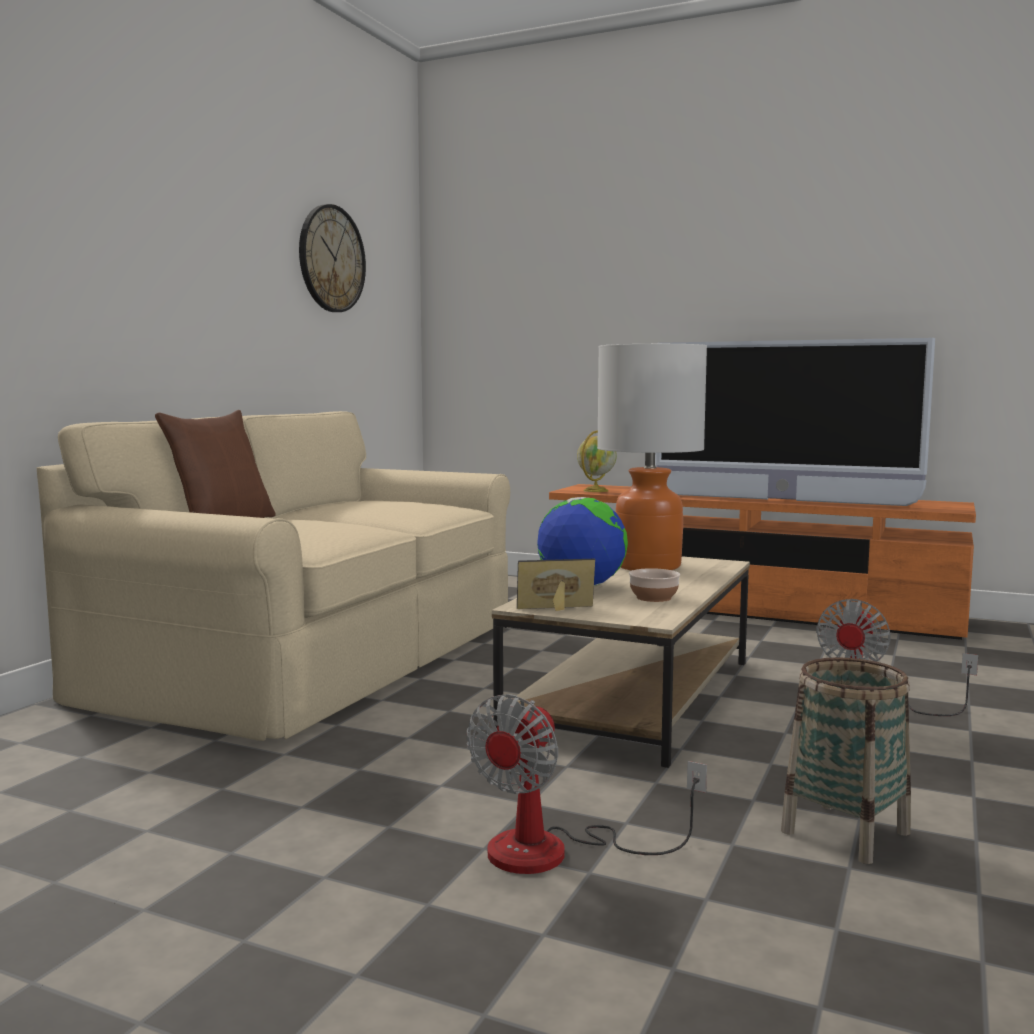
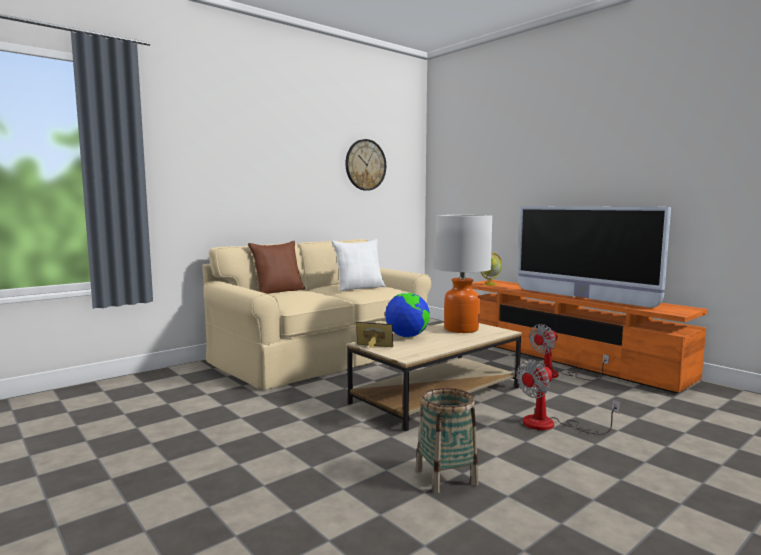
camera: 25 degrees right, 0 degrees up
(386, 507) = (359, 288): none -> white pillow
(556, 851) = (310, 455): fan -> fan (555, 375)
(653, 597) = (429, 346): bowl -> none

